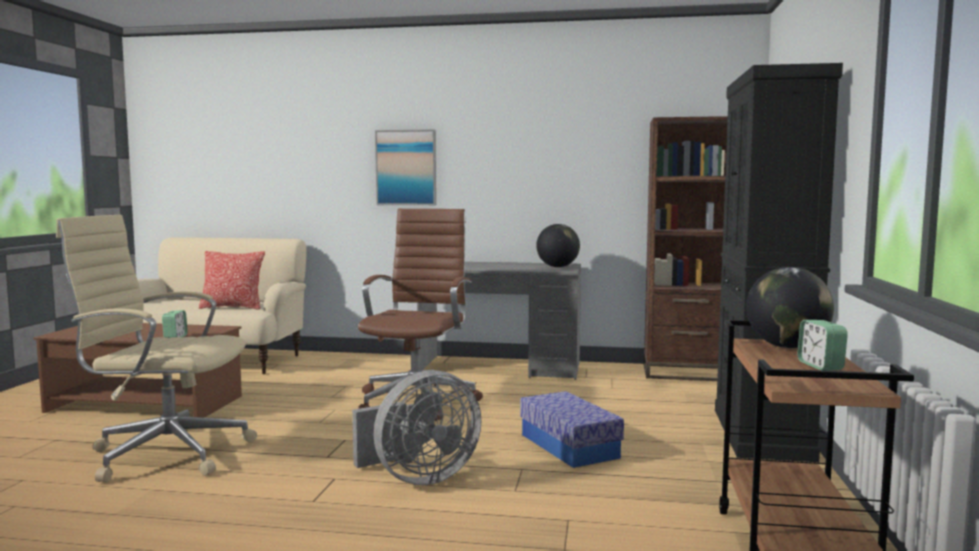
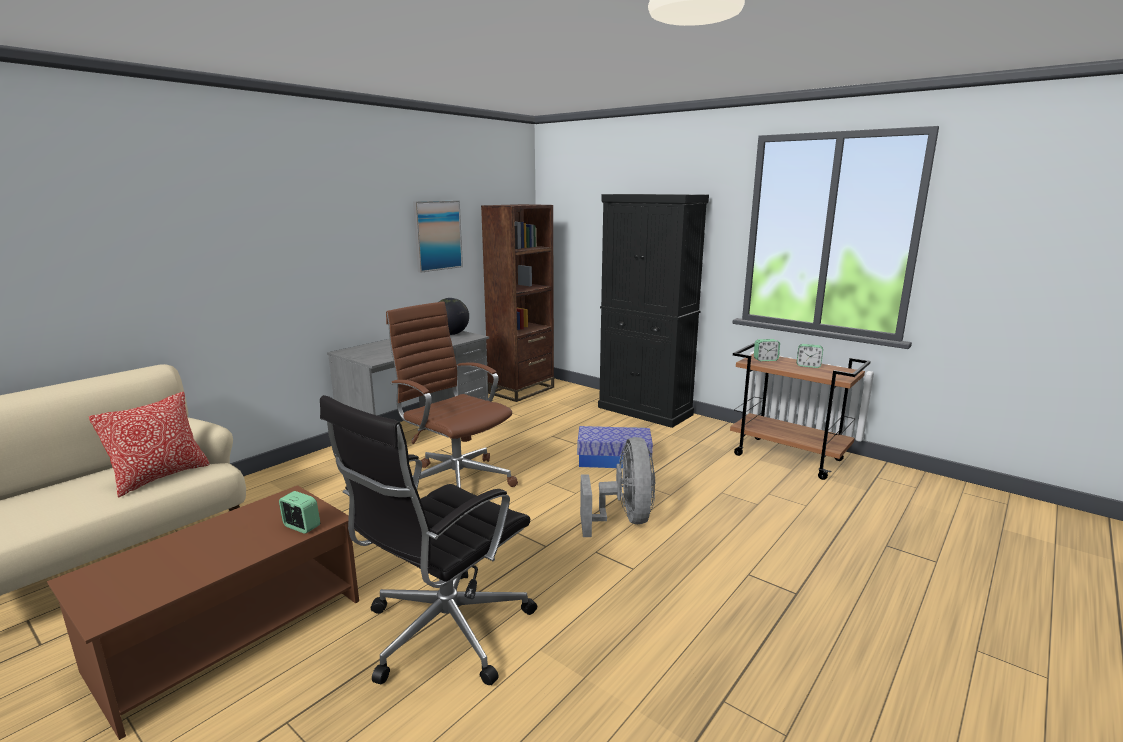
camera: 60 degrees left, 10 degrees up
(165, 453) = (443, 632): beige office chair -> black office chair
(406, 167) = (284, 258): picture -> picture (437, 235)
(787, 347) = (765, 360): globe -> alarm clock

